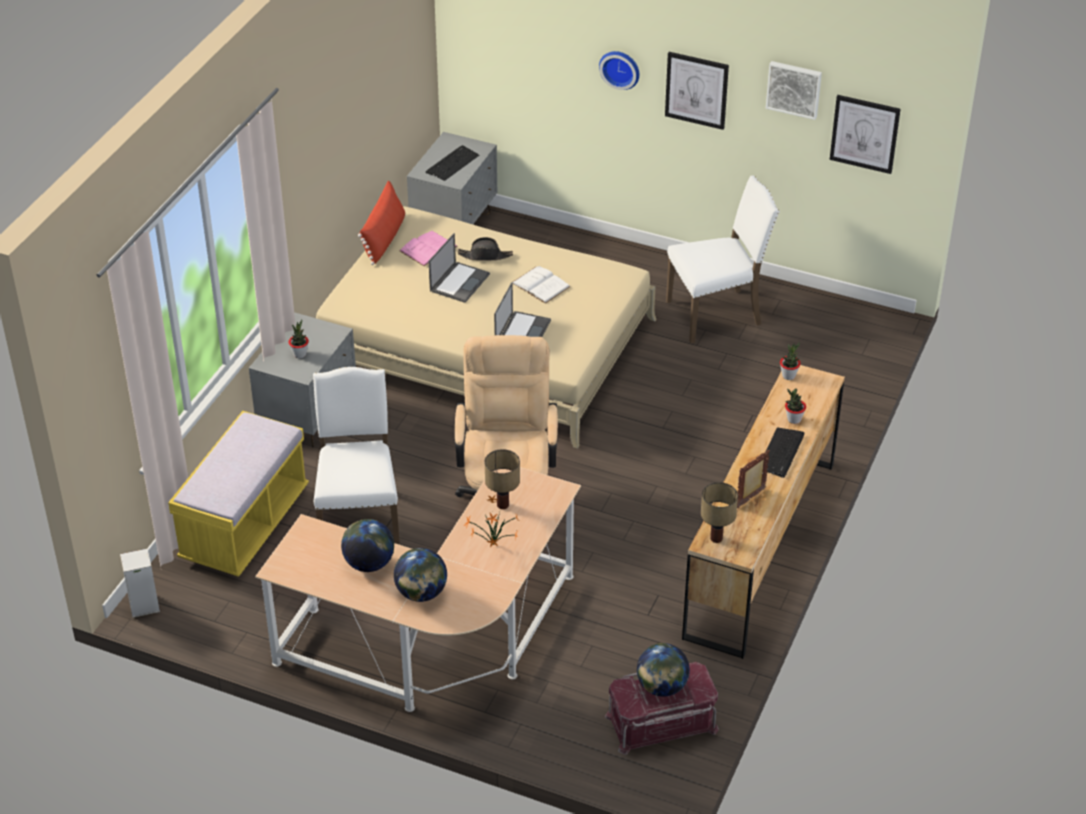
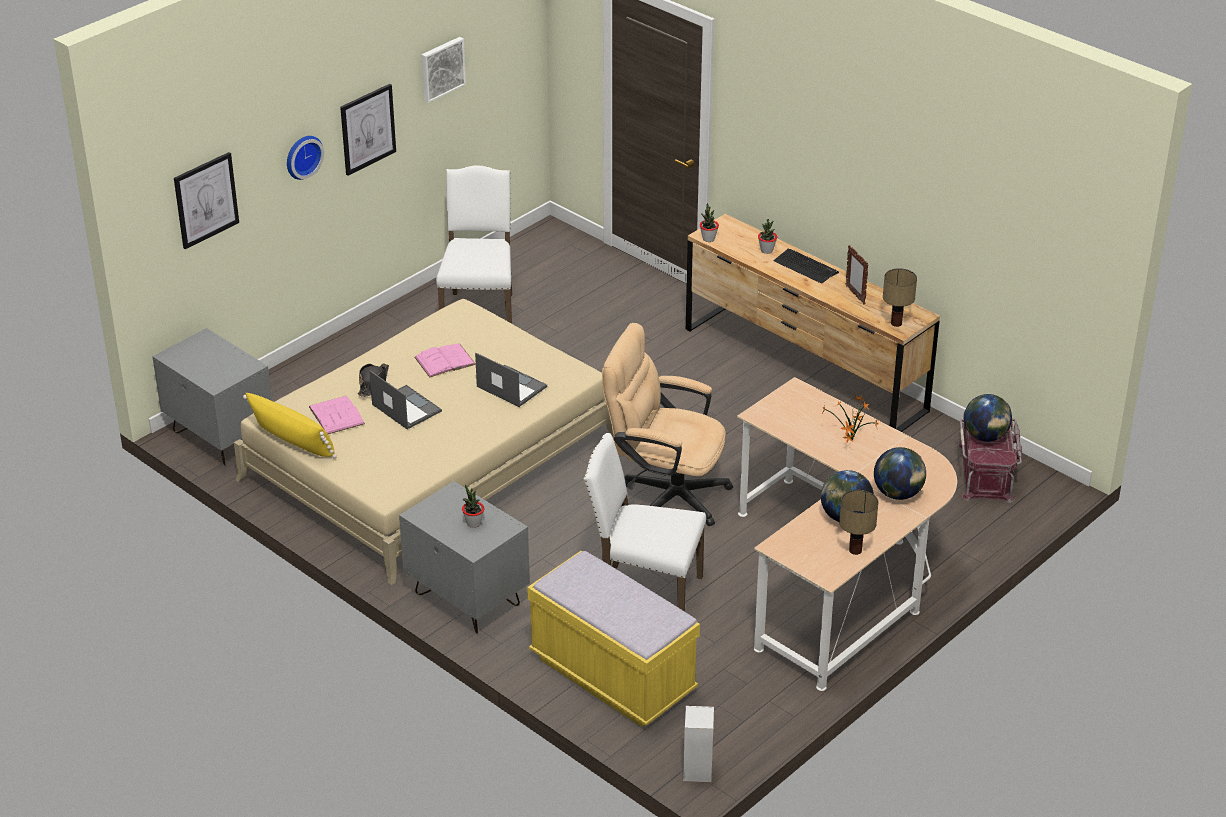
camera: 70 degrees left, 5 degrees down
(384, 238) = (293, 441): red pillow -> yellow pillow
(452, 164) = (217, 362): keyboard -> none
(503, 505) = (801, 424): table lamp -> table lamp (855, 550)
(540, 285) = (445, 361): white book -> pink book
(864, 133) = (497, 71): picture -> picture (206, 200)

